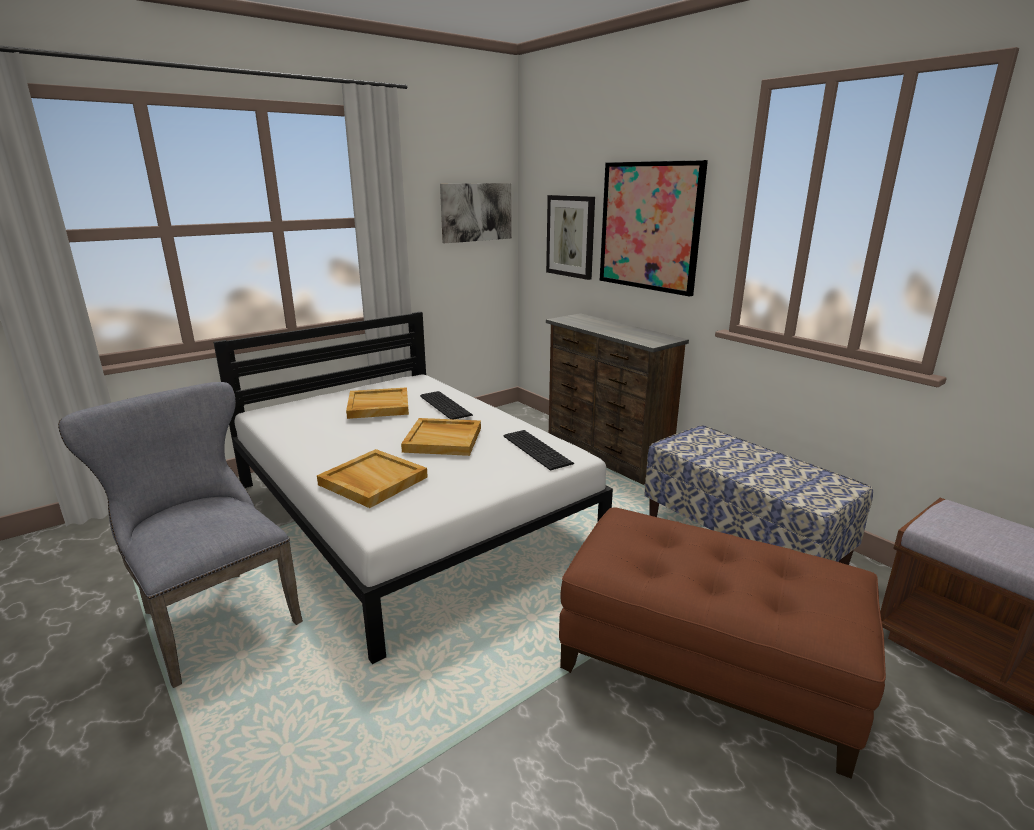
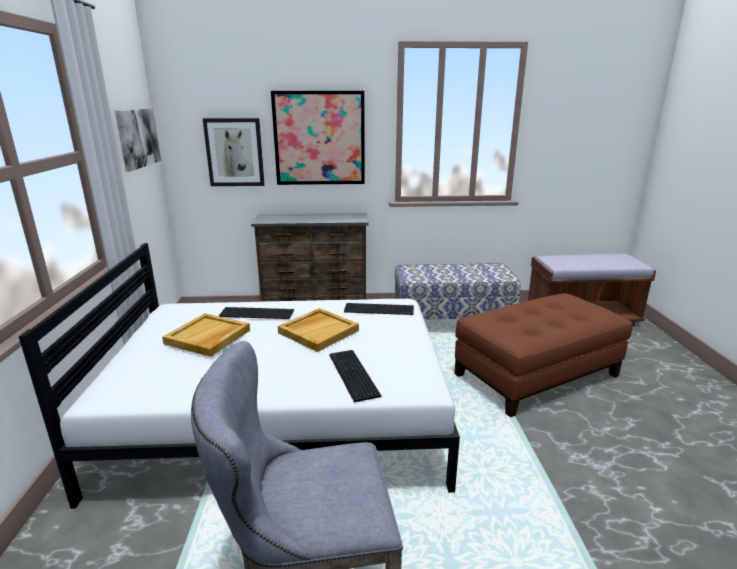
camera: 55 degrees left, 0 degrees up
(372, 481) = (352, 375): beige tray -> keyboard

